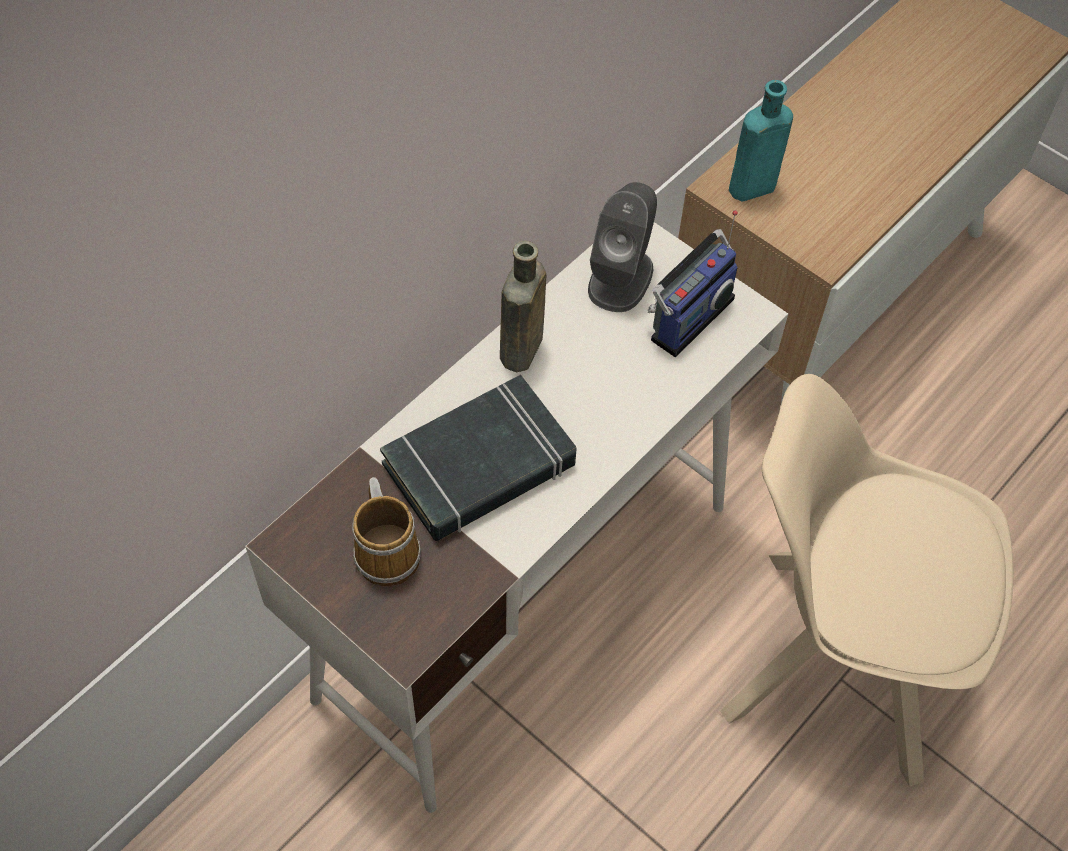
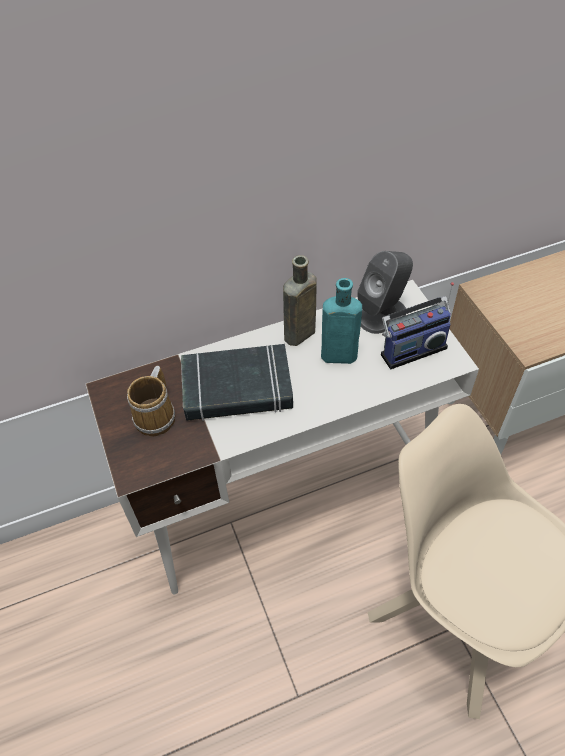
camera: 30 degrees right, 5 degrees down
(749, 188) = (499, 296): turquoise bottle -> turquoise bottle (336, 355)

